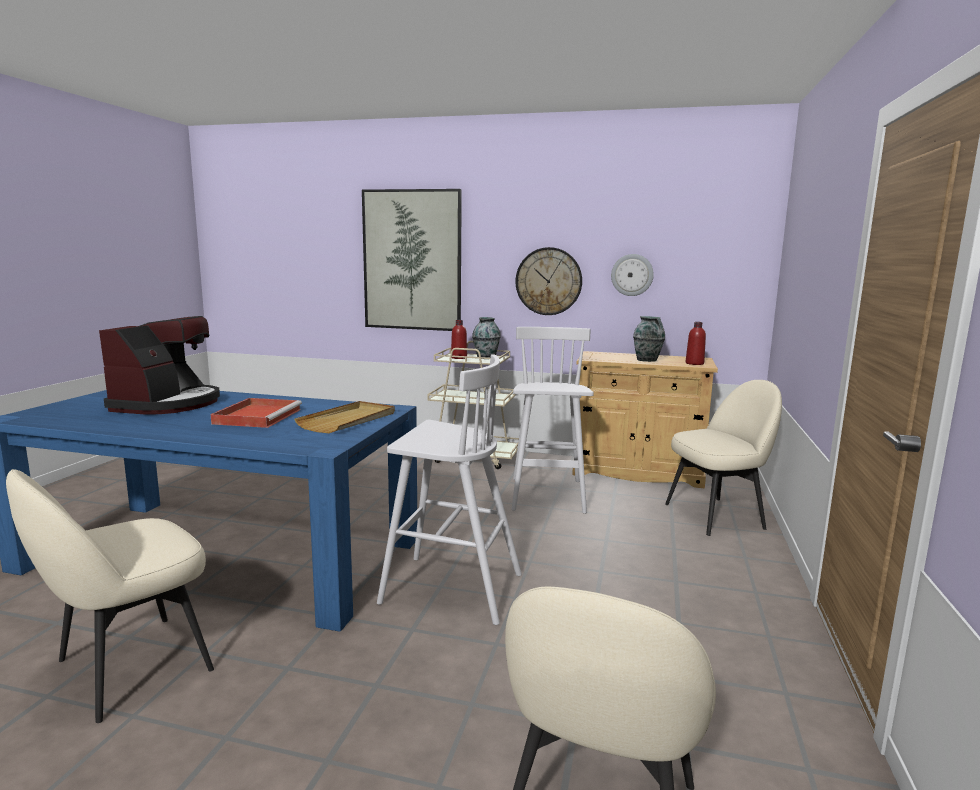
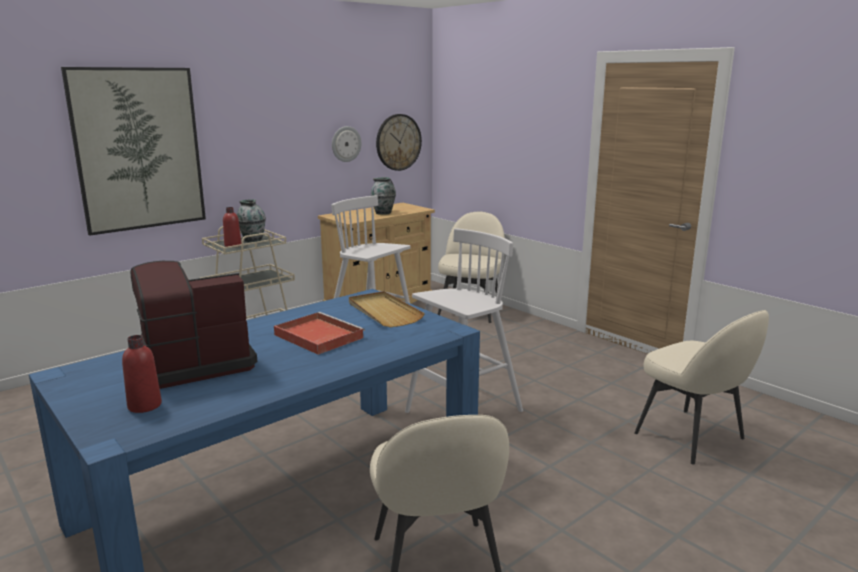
camera: 55 degrees left, 5 degrees up
(168, 404) = (195, 364): coffee machine -> coffee machine turned 75 degrees counterclockwise
(548, 281) = (282, 157): wall clock -> wall clock (398, 142)
(694, 363) = (413, 209): red bottle -> red bottle (144, 405)

